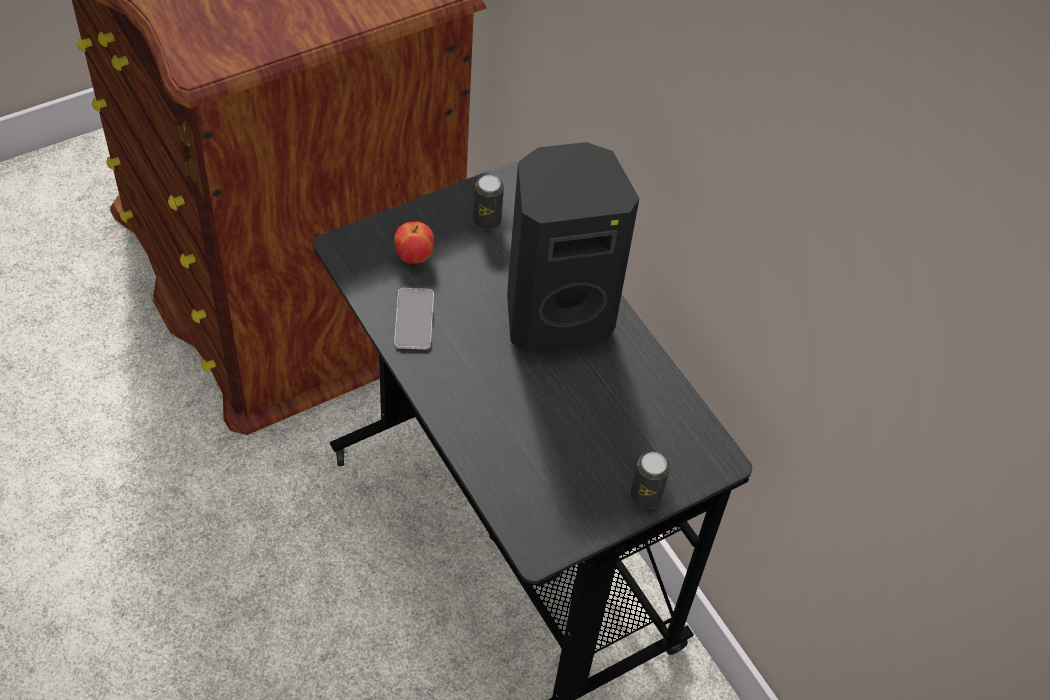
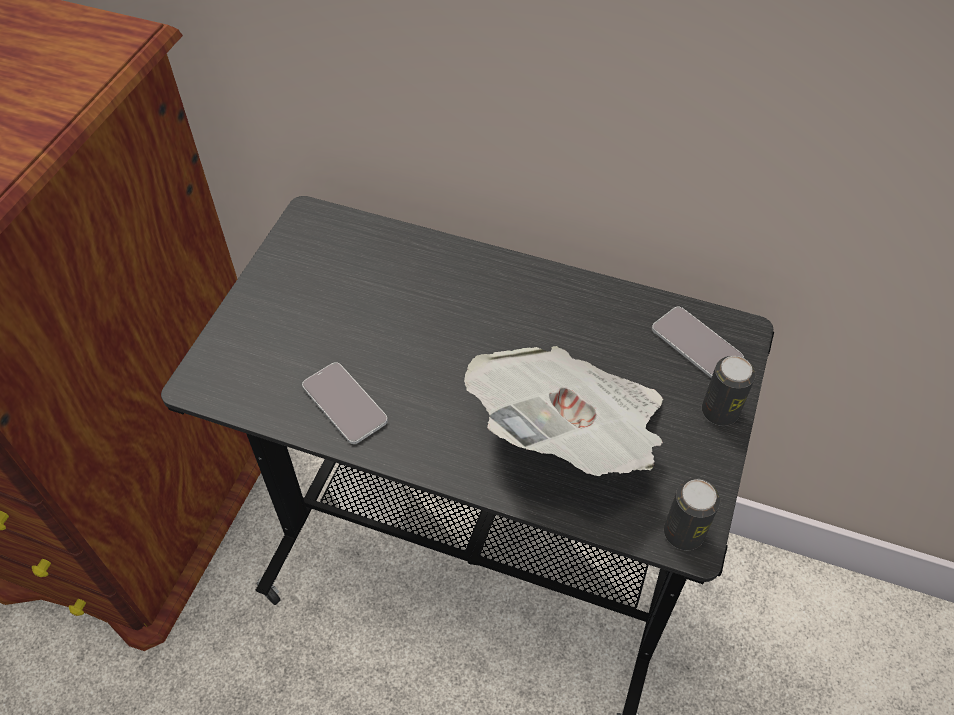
camera: 35 degrees left, 0 degrees up
(414, 257) = (285, 344): apple -> none
(487, 221) = (323, 264): can -> can (683, 532)
(533, 438) = (571, 434): none -> newspaper
(556, 314) = (472, 304): black speaker -> none
(680, 445) = (696, 344): none -> phone

